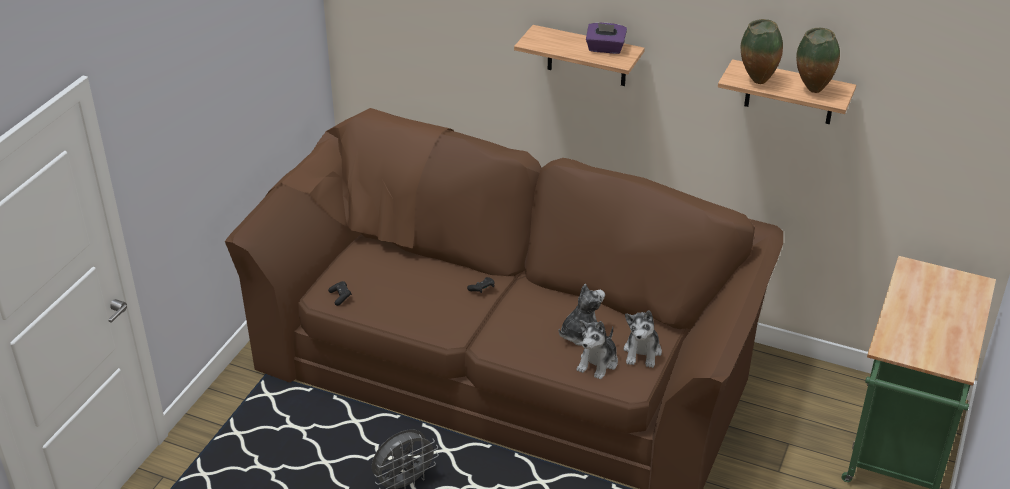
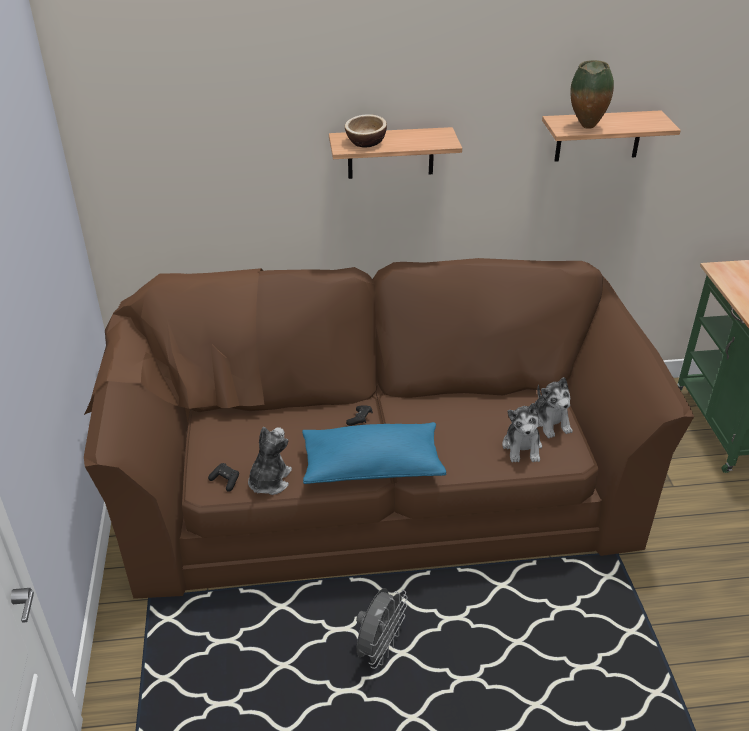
camera: 30 degrees left, 0 degrees up
(459, 330) = (372, 467): none -> blue pillow
(553, 42) = (366, 142): none -> bowl
(580, 333) = (482, 426): plush toy -> plush toy (269, 481)
(605, 49) = (420, 136): purple tissue box -> none
(812, 91) = (637, 123): vase -> none

